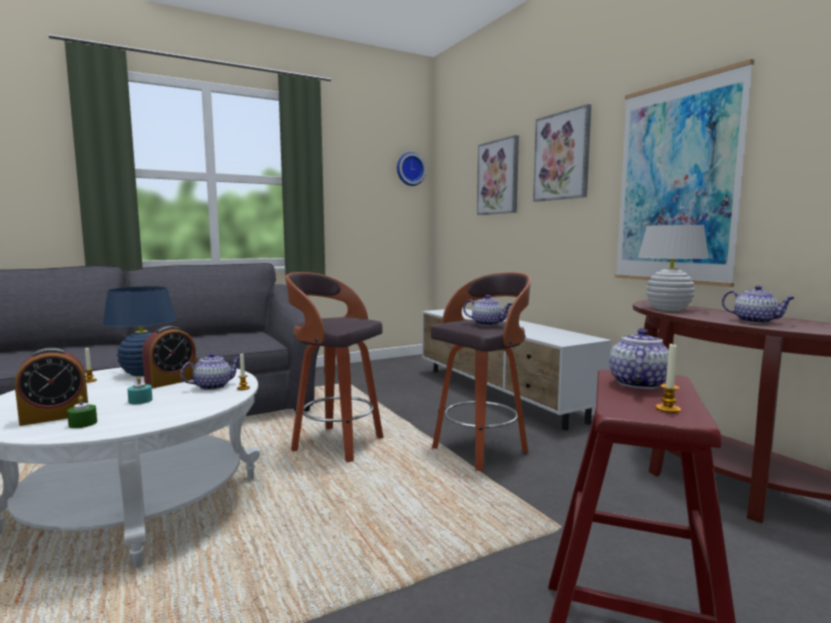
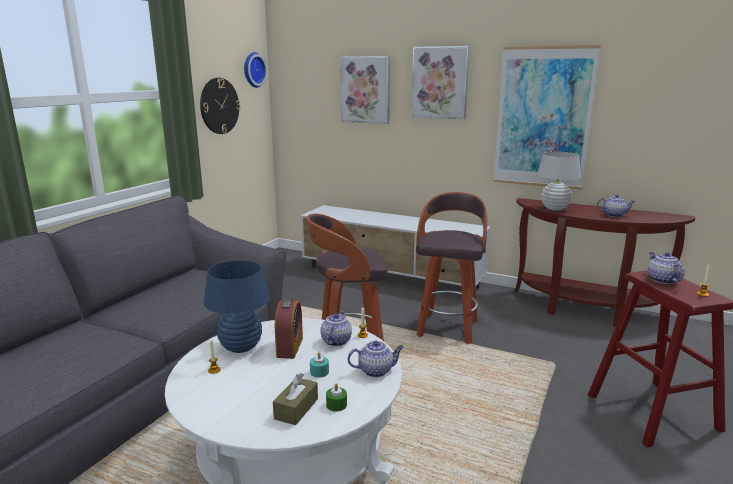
camera: 35 degrees left, 10 degrees up
(55, 416) = (296, 409): alarm clock -> brown tissue box
(362, 199) = (219, 106): none -> wall clock
(488, 324) = (462, 237): teapot -> teapot (376, 370)

